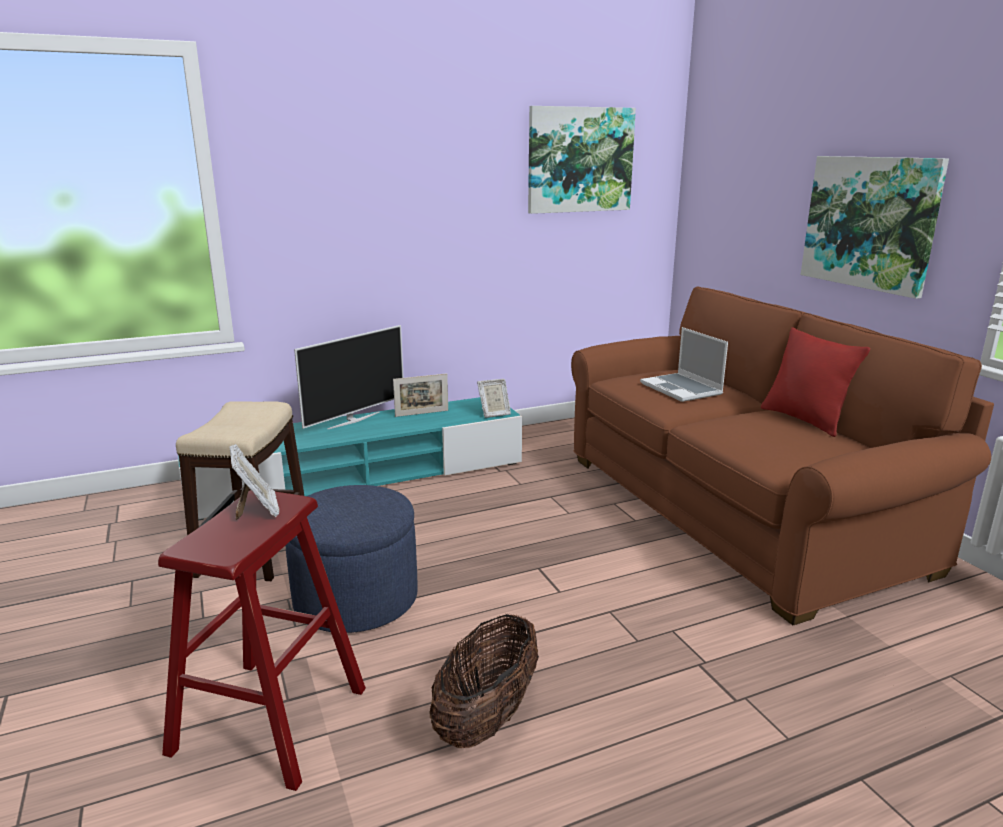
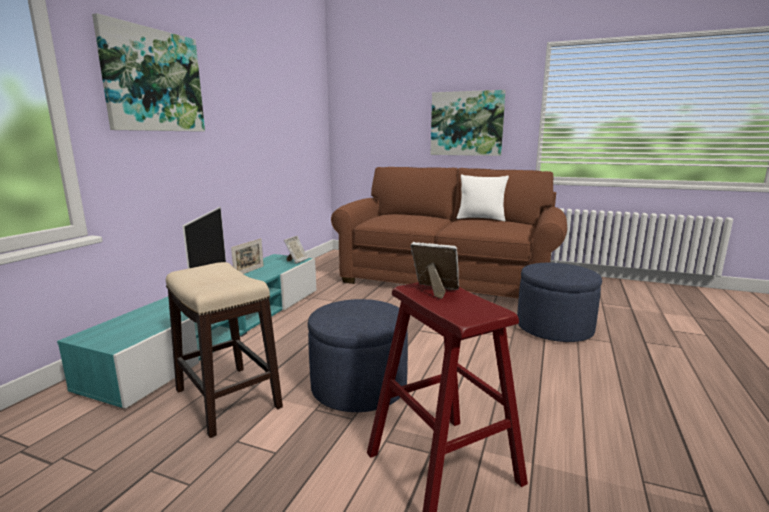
camera: 45 degrees left, 5 degrees down
(487, 717) = (526, 395): basket -> none
(580, 160) = (289, 94): picture -> picture (153, 81)
(682, 389) = (410, 218): laptop -> none
(738, 664) = (554, 328): none -> blue ottoman
(804, 420) = (481, 219): red pillow -> white pillow

